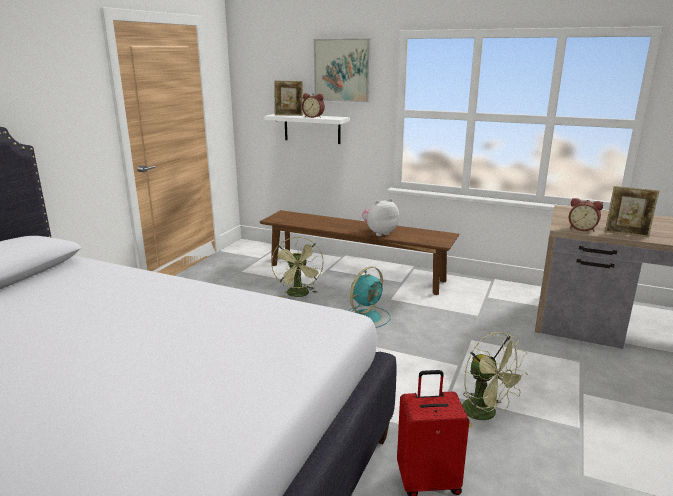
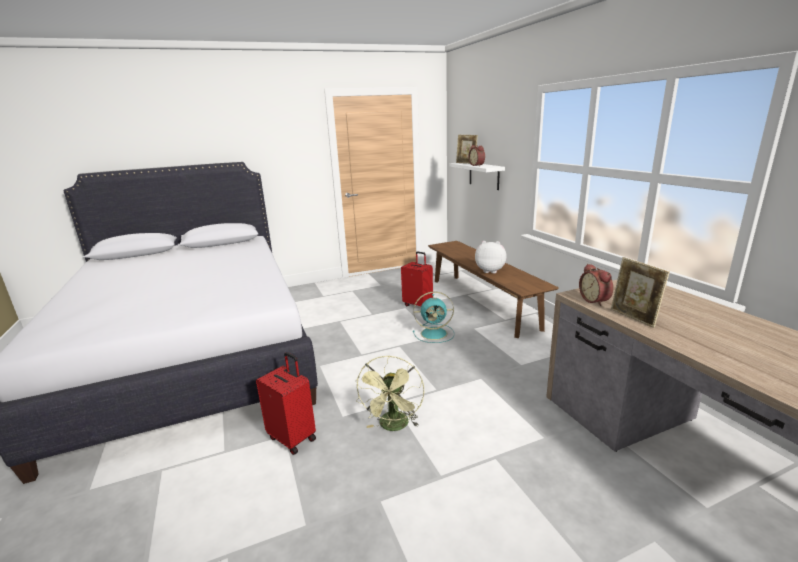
camera: 45 degrees right, 0 degrees up
(299, 295) = (418, 305): green fan -> red suitcase
(342, 70) = (502, 125): picture -> none

